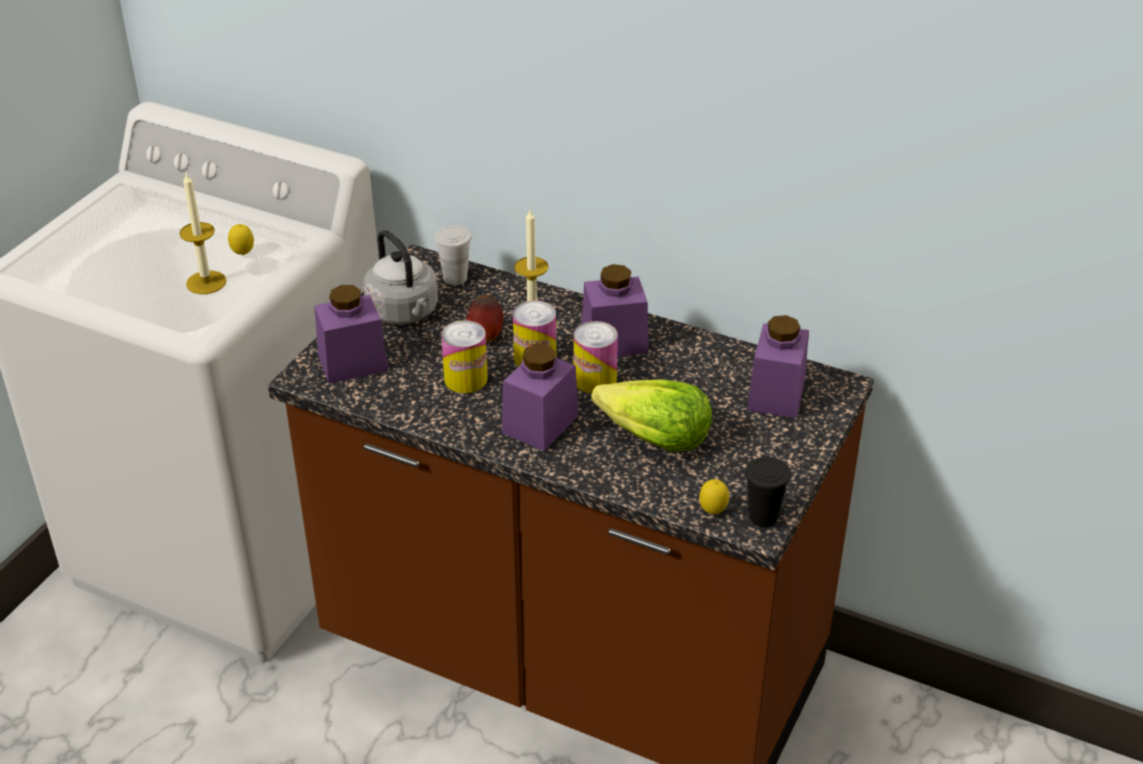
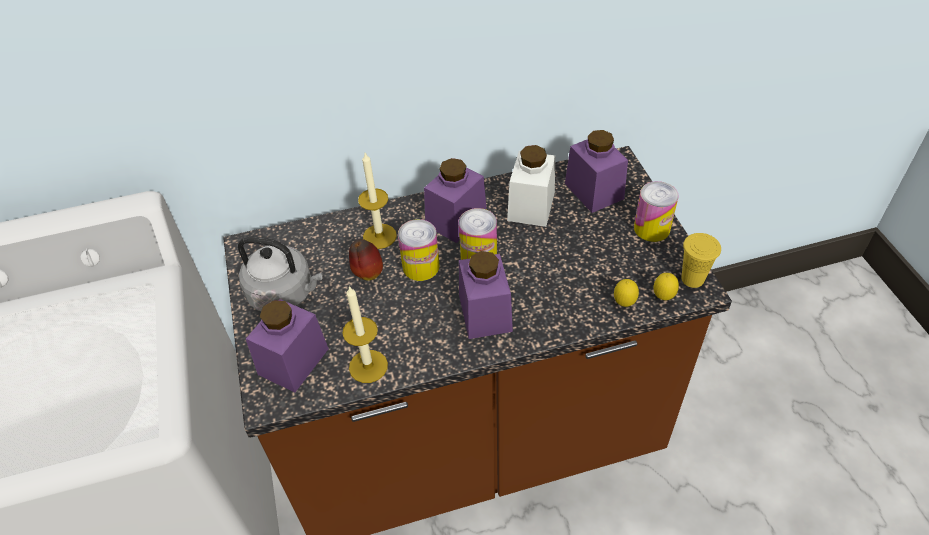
camera: 40 degrees left, 10 degrees up
(206, 282) = (105, 380): candle -> candle (368, 366)
(243, 254) = (111, 333): lemon -> lemon (624, 304)
(455, 278) = (290, 243): white cup -> none
(465, 379) = (393, 315): can -> can (651, 228)
(653, 438) = (566, 271): lettuce -> none
(697, 371) = (531, 206): none -> white jar
(763, 517) = (692, 279): black cup -> yellow cup

